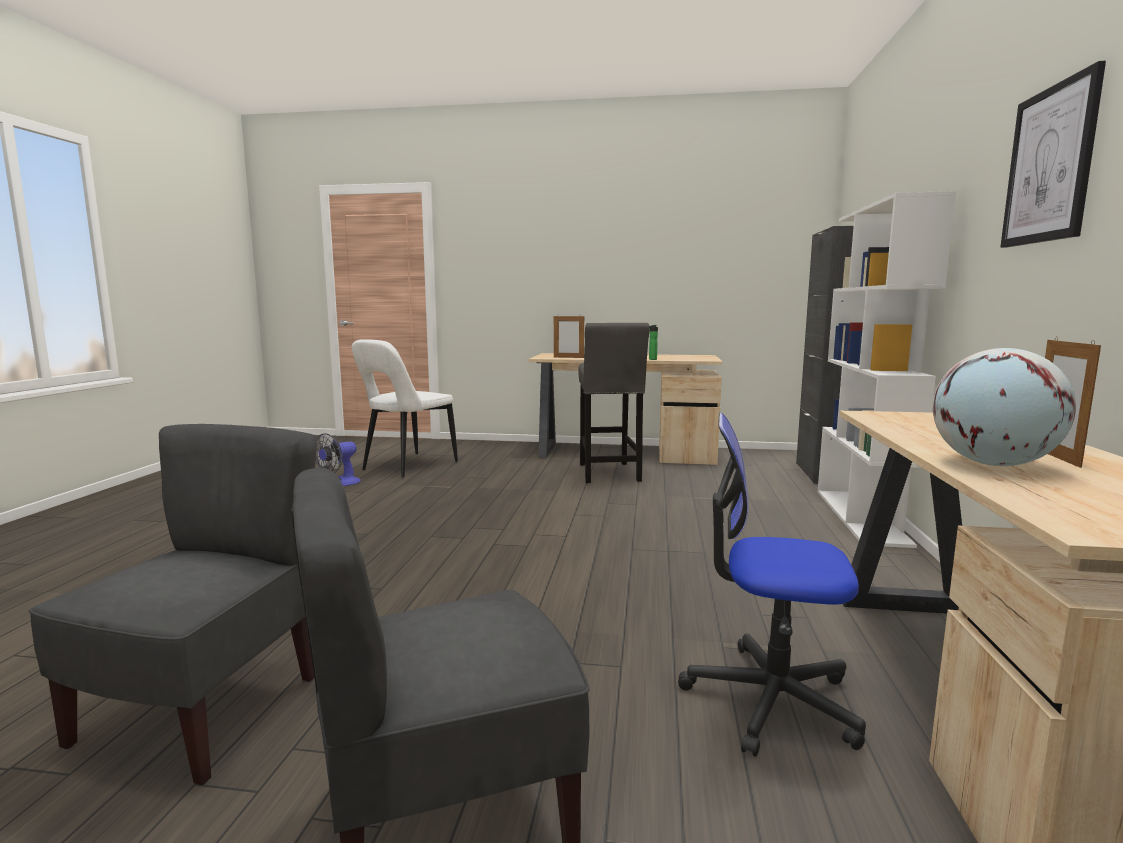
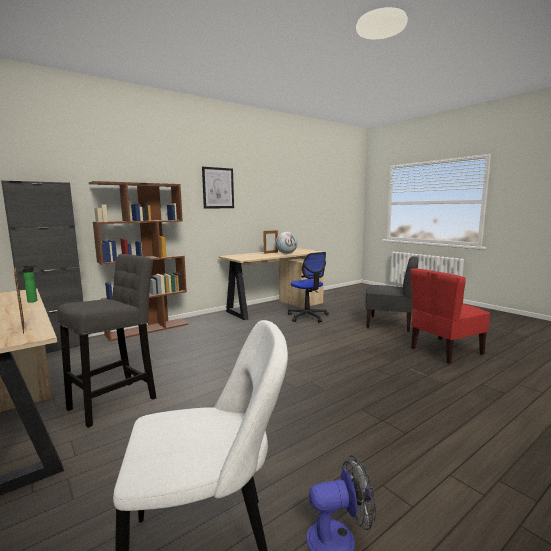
camera: 135 degrees left, 0 degrees up
(203, 711) = (445, 351): grey chair -> red chair
(862, 517) = (148, 329): white bookcase -> brown bookcase

